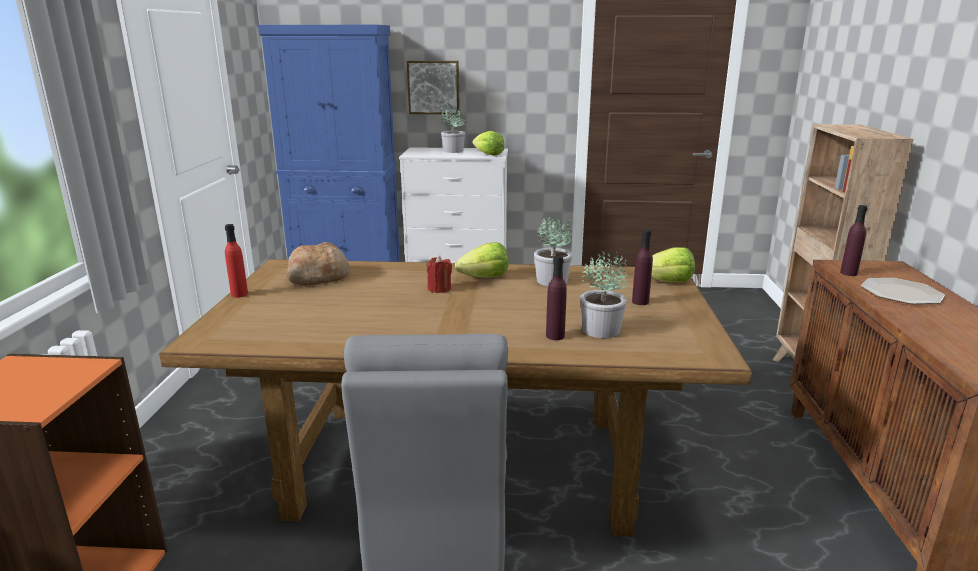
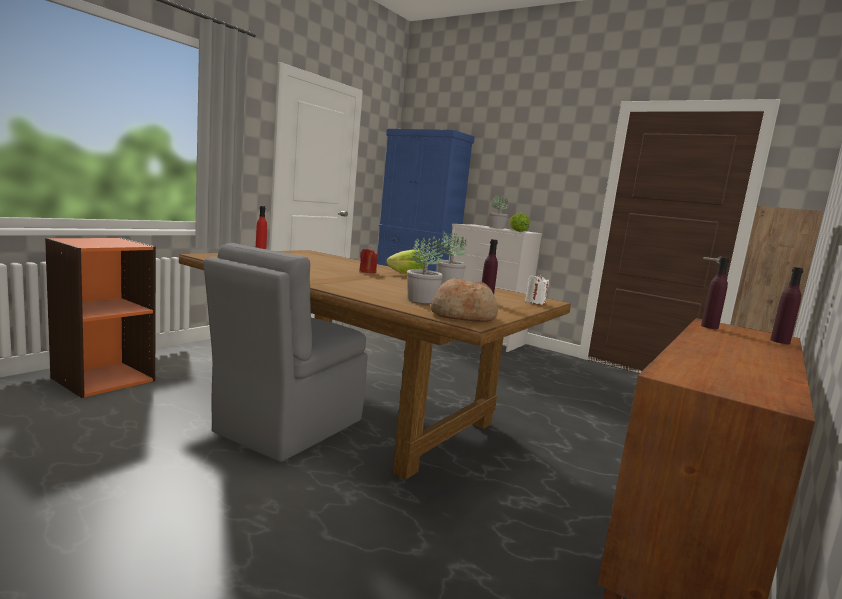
camera: 30 degrees right, 10 degrees down
(319, 277) = (314, 257): bread -> bread (463, 316)
(433, 87) = (496, 182): picture -> none
(555, 336) = (385, 294): purple bottle -> purple bottle (780, 341)
(668, 282) = (535, 302): lettuce -> white candle
(902, 293) = (734, 341): plate -> none

